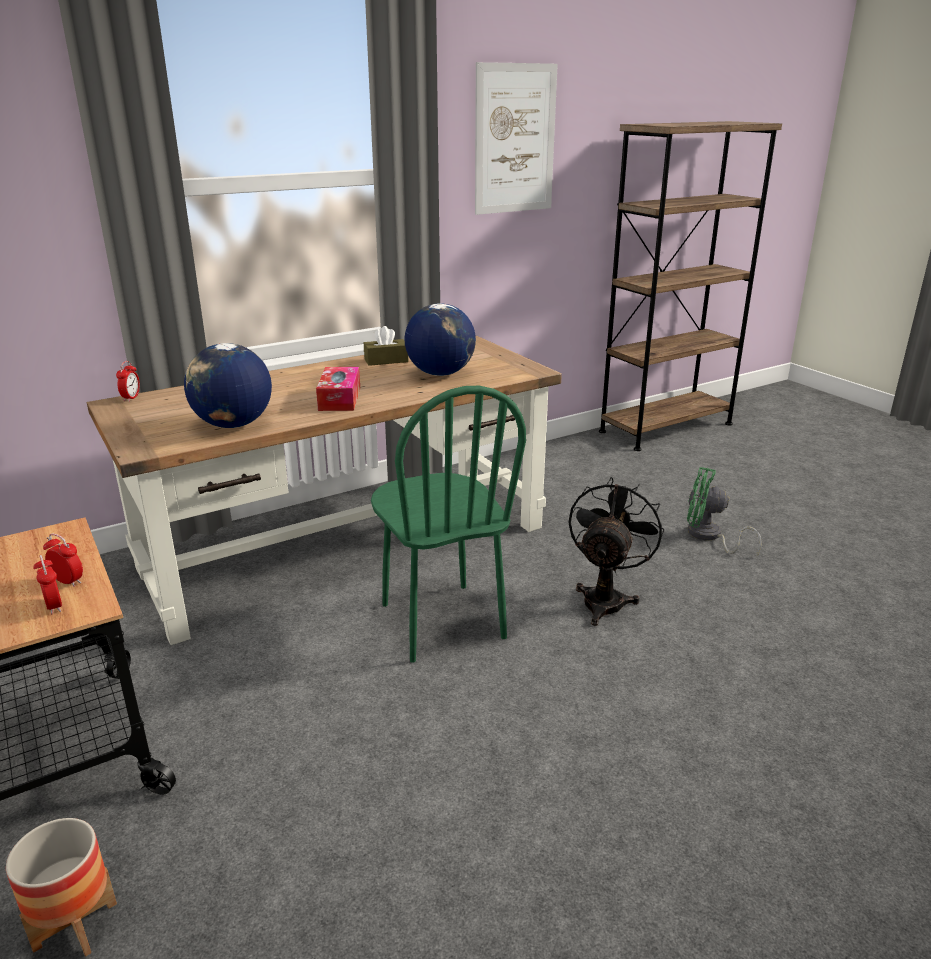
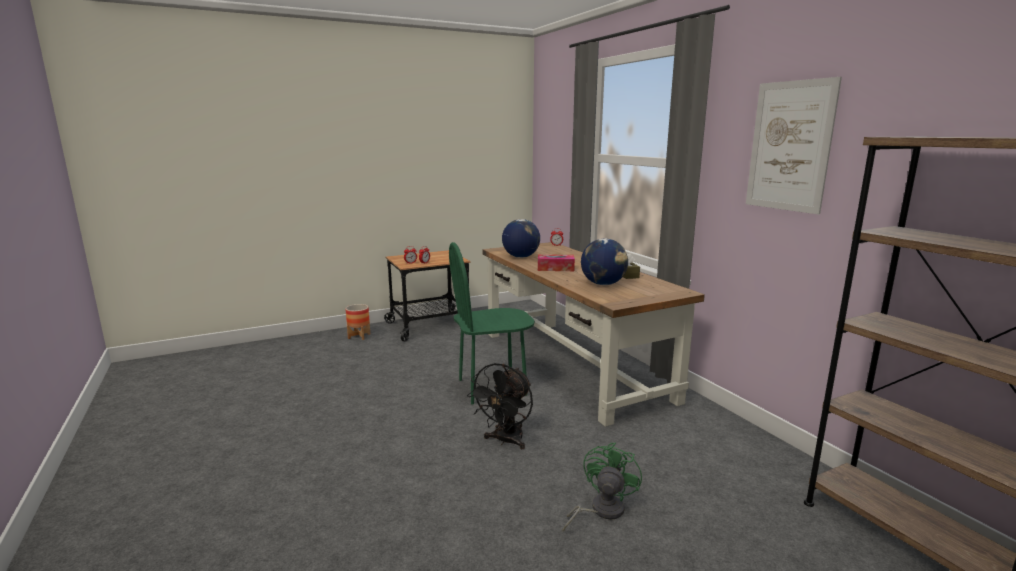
camera: 95 degrees right, 10 degrees down
(606, 598) = (505, 441): black fan -> black fan turned 90 degrees clockwise

